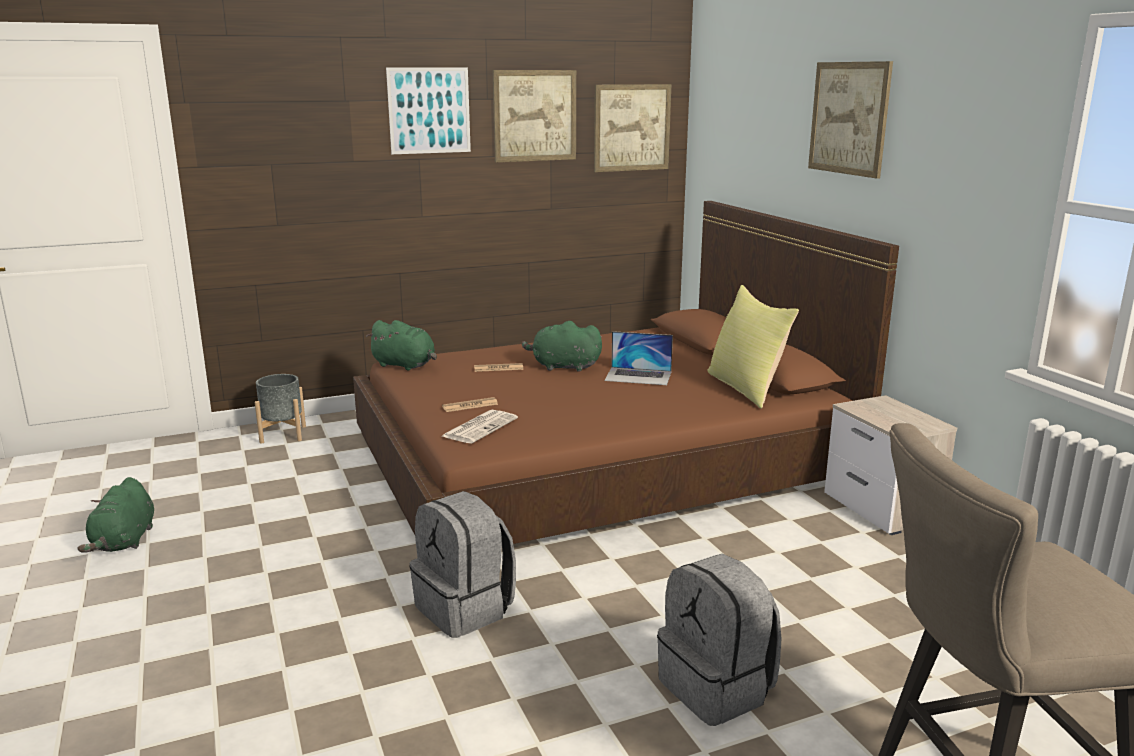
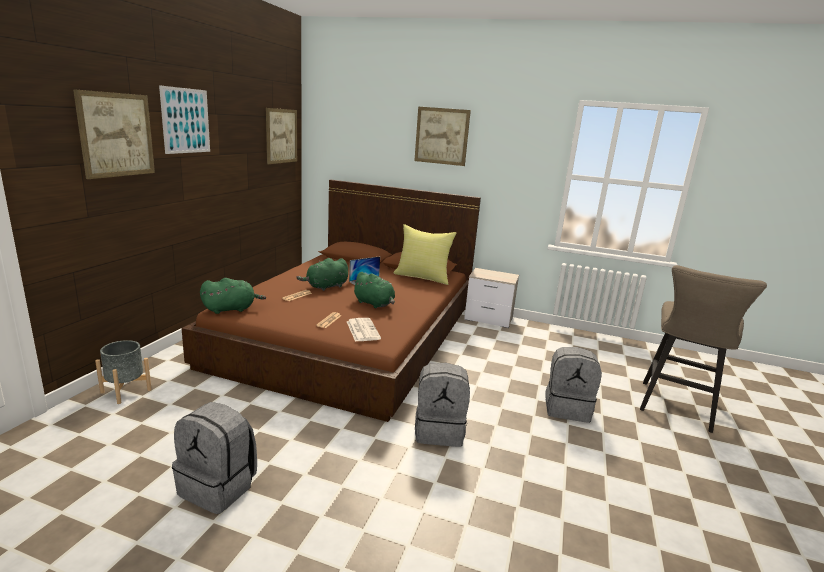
camera: 50 degrees left, 0 degrees up
(124, 541) = (152, 518): green plush toy -> green plush toy (375, 304)
(195, 545) = (219, 487): none -> grey backpack
(535, 116) = (240, 127): picture -> picture (116, 135)

